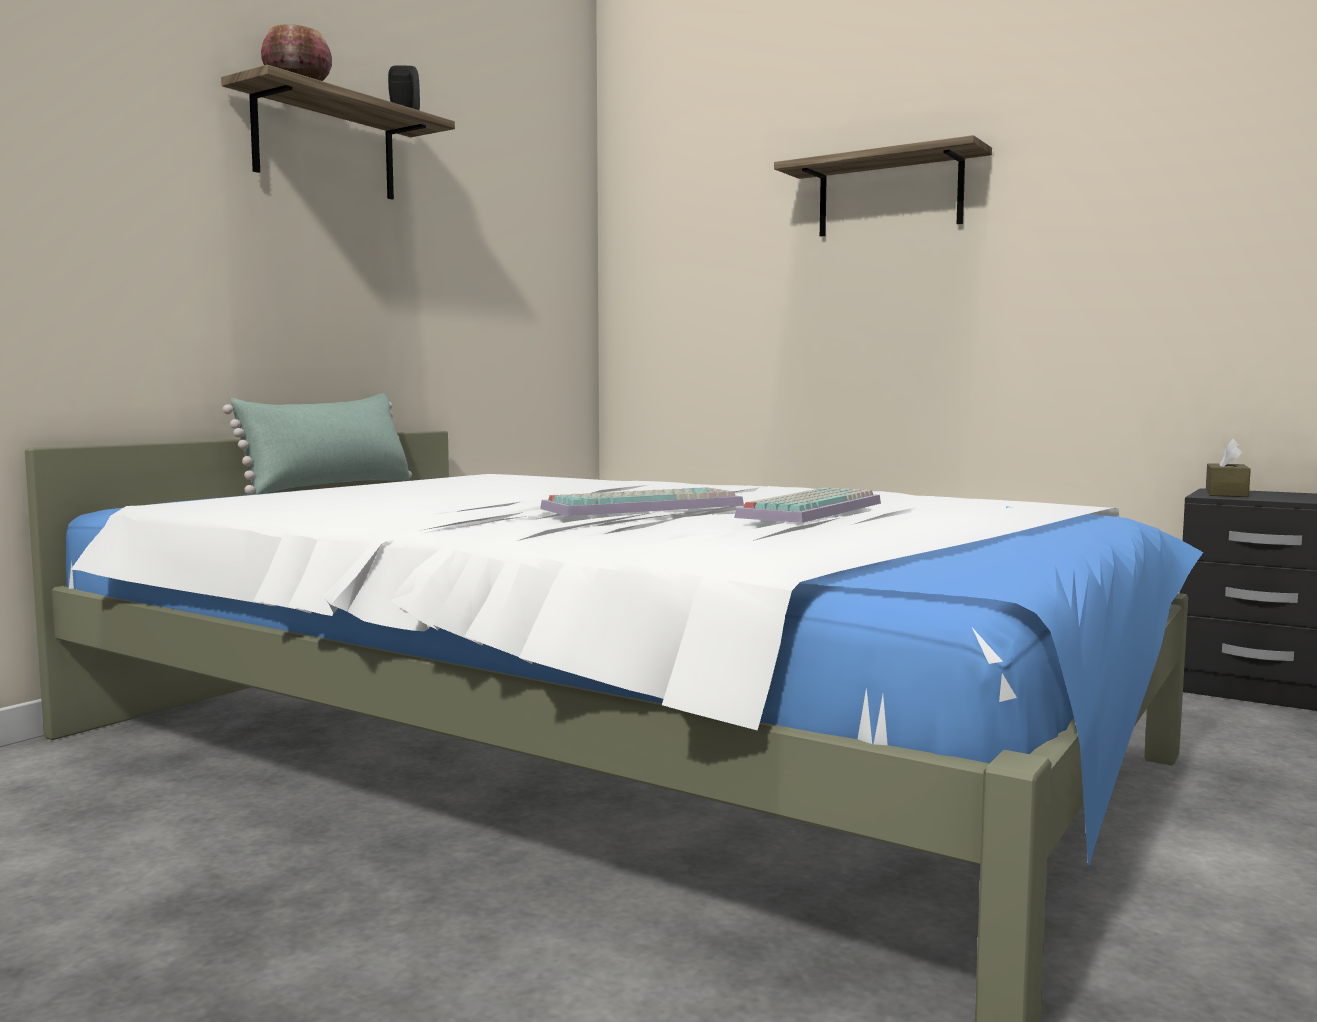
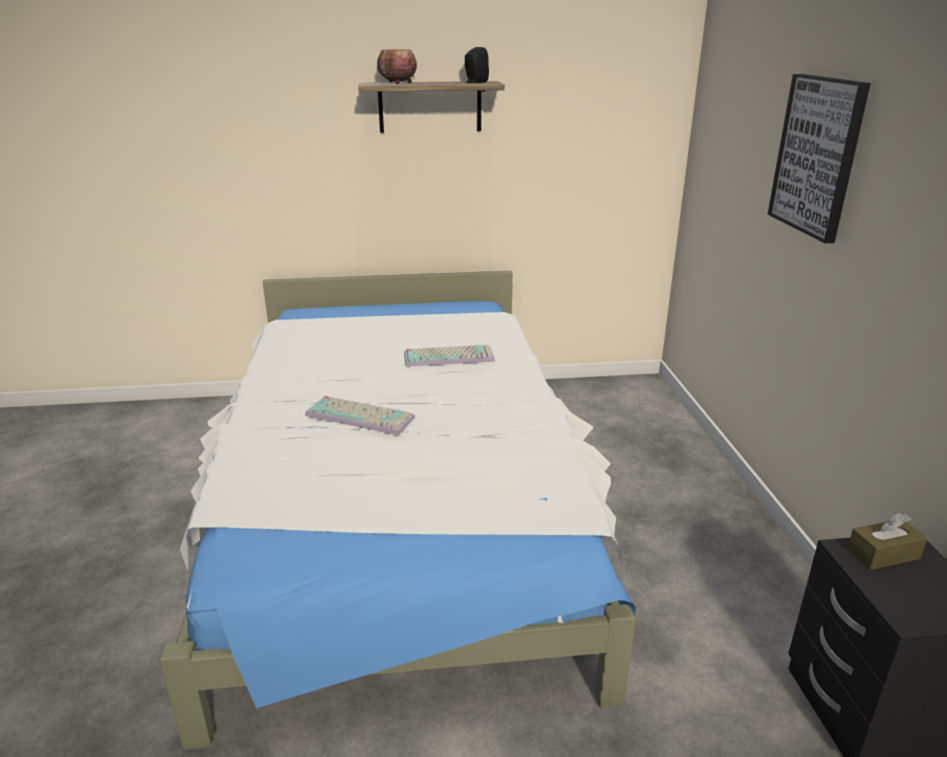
camera: 50 degrees right, 20 degrees up
(330, 486) = (411, 306): green pillow -> none
(809, 509) = (403, 456): keyboard -> keyboard (450, 356)
(889, 195) = (817, 156): shelf -> picture

